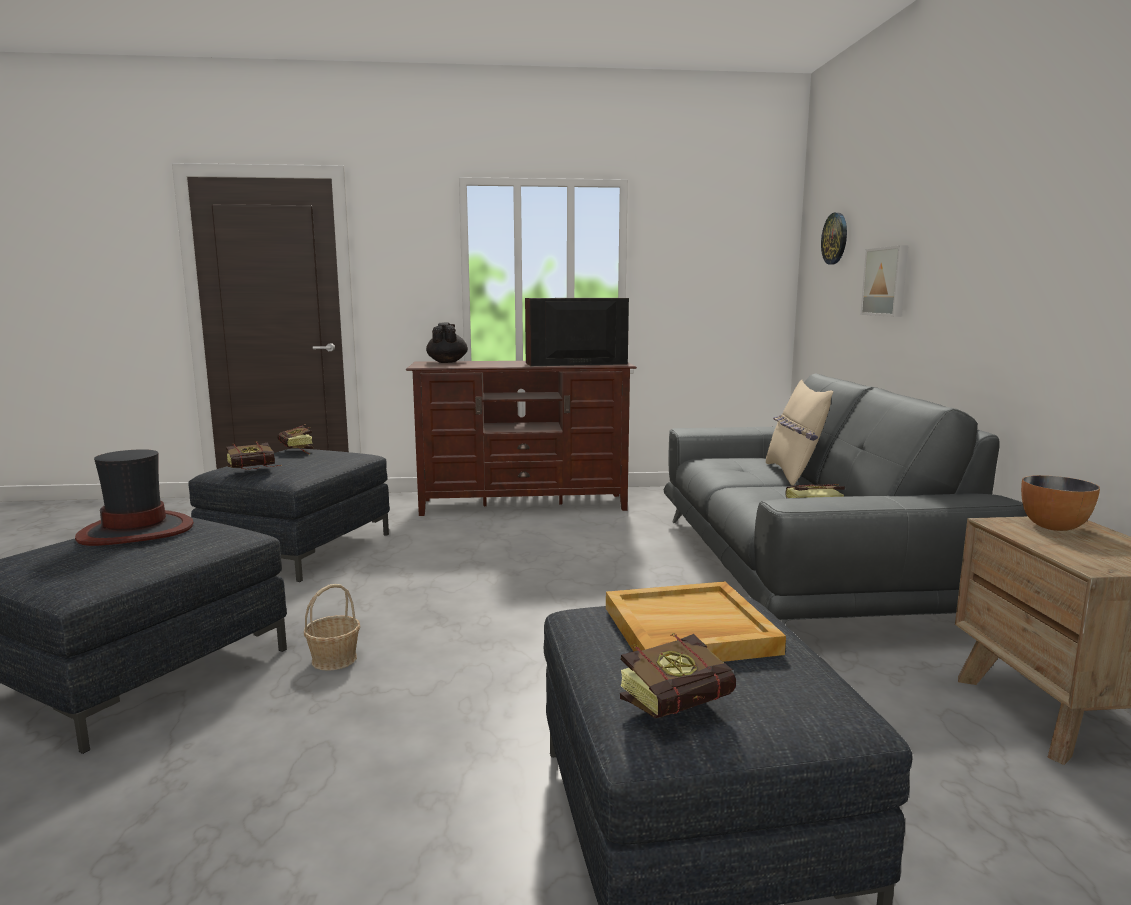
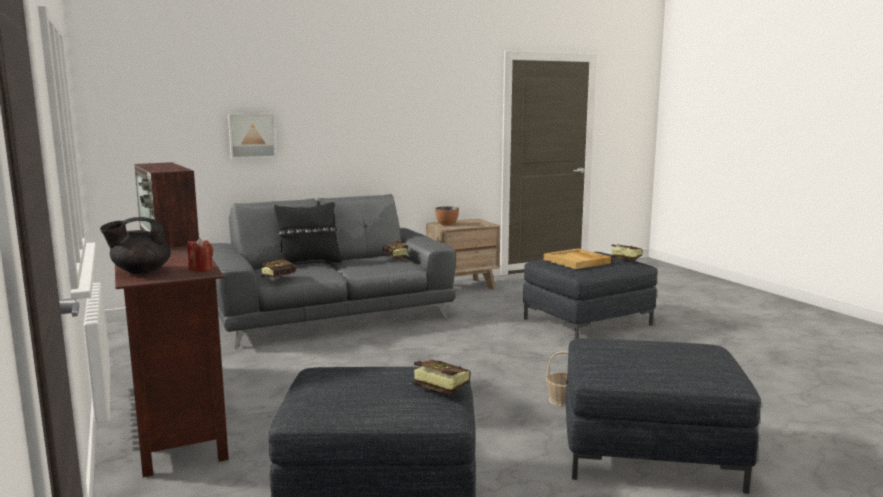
camera: 110 degrees left, 0 degrees up
(137, 531) = (636, 363): hat -> none
(297, 451) = (330, 399): book -> book (281, 277)
(433, 366) = (201, 269): none -> red candle
(793, 474) = (309, 262): beige pillow -> black pillow
(835, 238) = (161, 102): wall clock -> none

